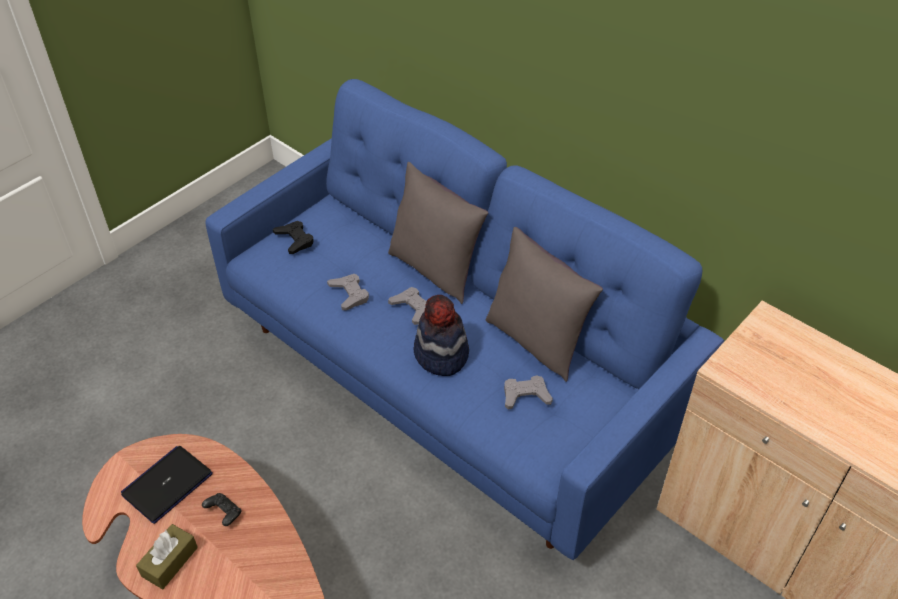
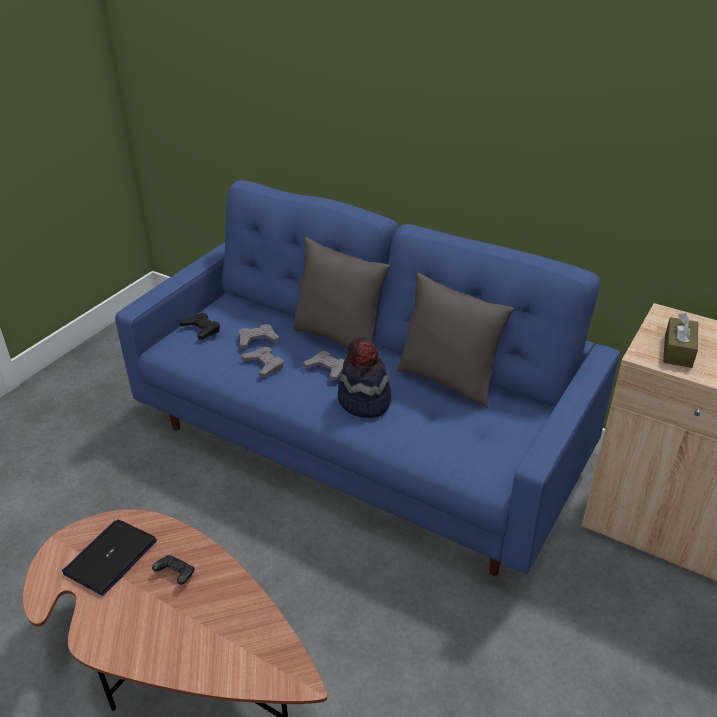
camera: 10 degrees left, 10 degrees down
(170, 562) = (126, 629): brown tissue box -> brown tissue box (678, 351)
(525, 395) = (453, 424): grey game controller -> grey game controller (257, 340)

